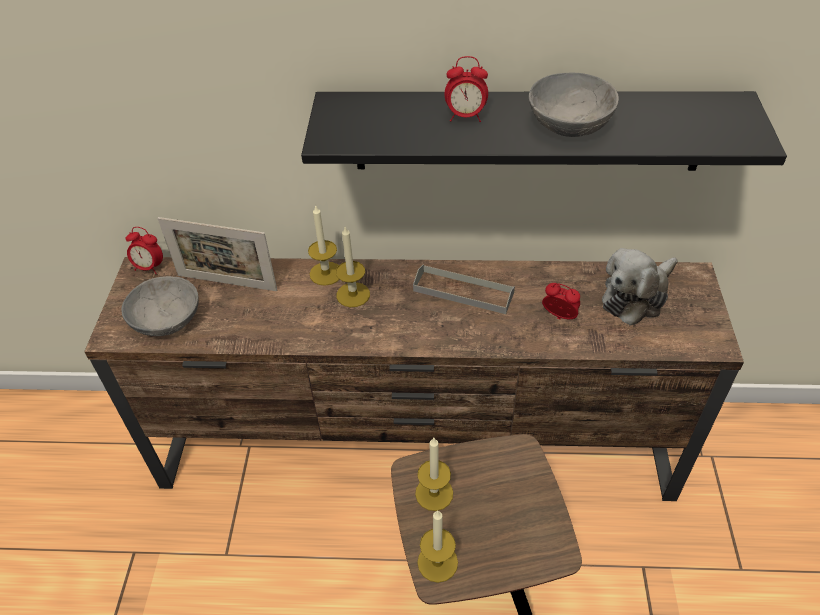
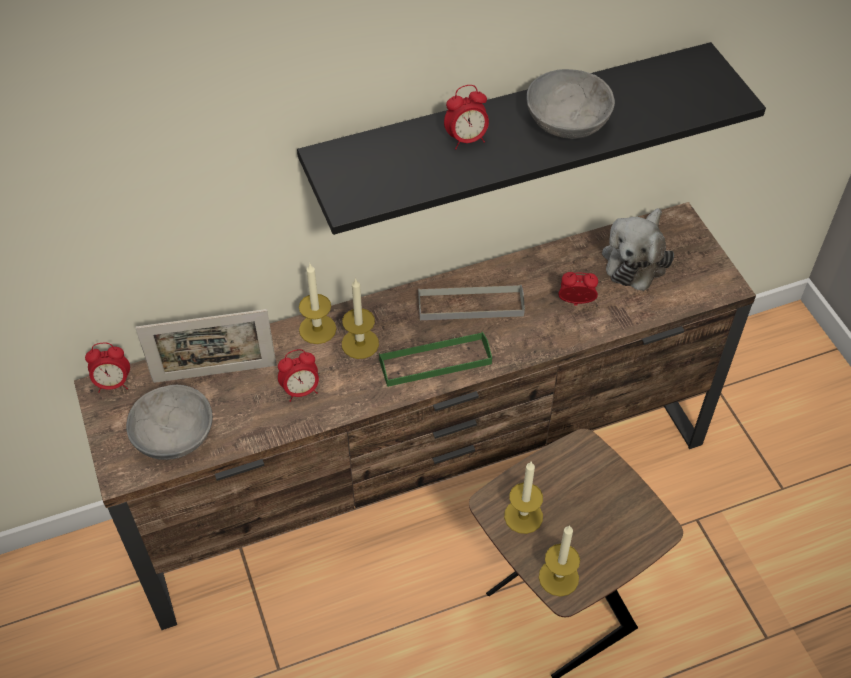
camera: 25 degrees left, 5 degrees up
(284, 316) = (301, 390): none -> alarm clock
(407, 328) = (435, 362): none -> green tray

